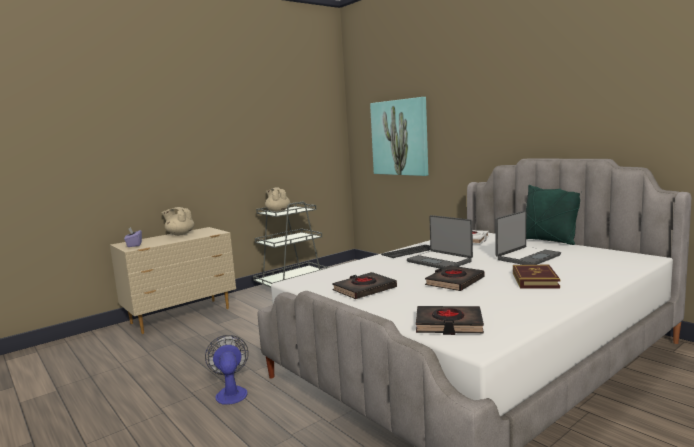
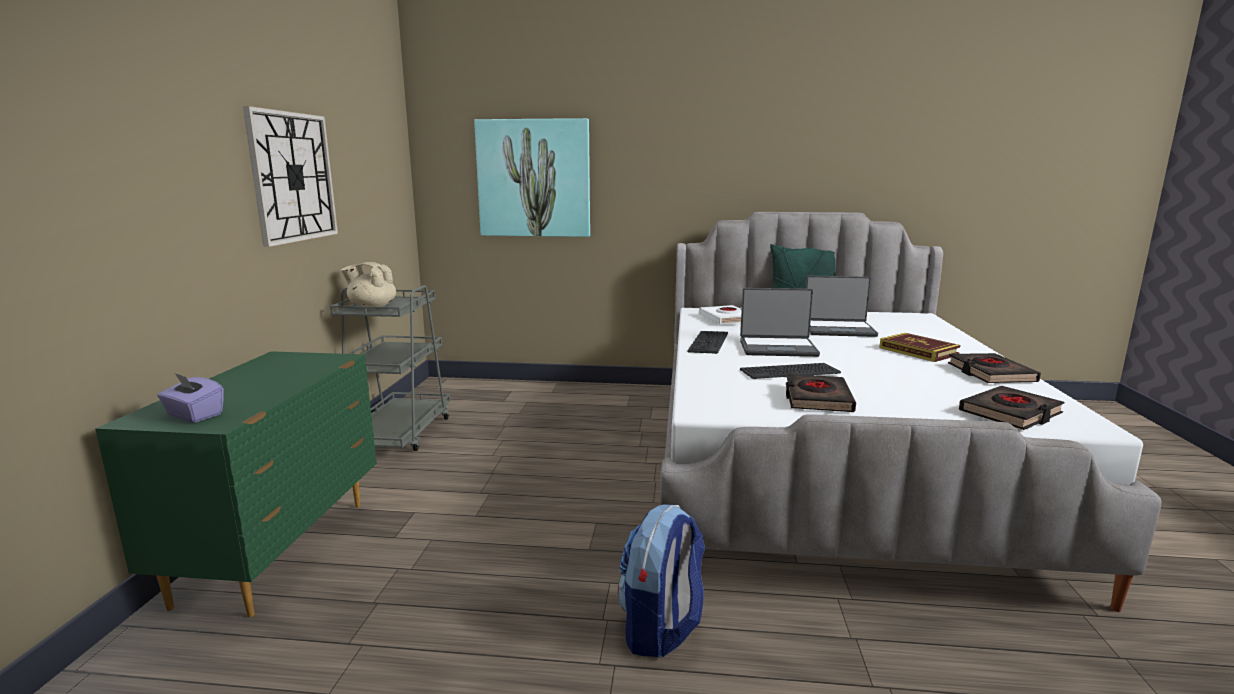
camera: 45 degrees left, 5 degrees up
(180, 234) = (248, 374): beige teapot -> none
(182, 316) = (280, 550): beige dresser -> green dresser
(231, 392) = (661, 629): fan -> backpack
(238, 145) = (293, 177): none -> wall clock
(399, 274) = (789, 371): none -> keyboard
(454, 282) = (867, 368): black book -> black book (990, 373)
(527, 257) = (838, 330): laptop -> laptop turned 90 degrees clockwise

